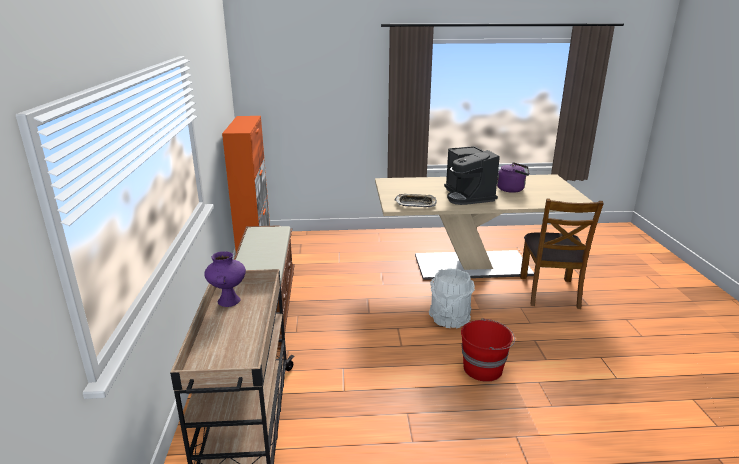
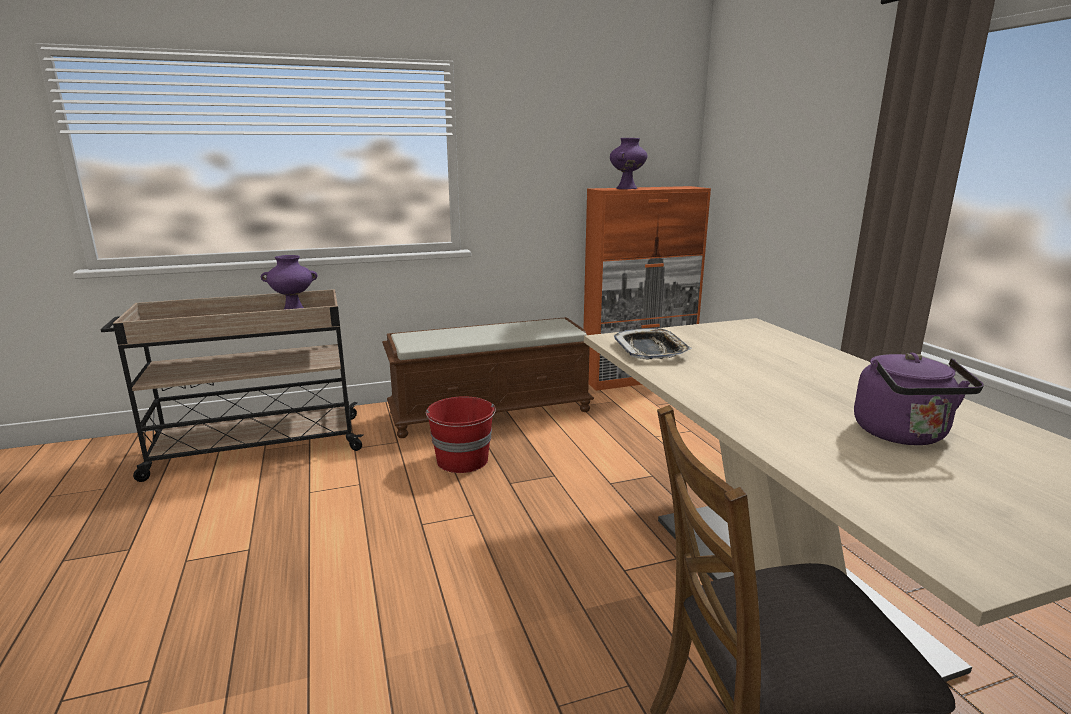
camera: 75 degrees right, 5 degrees down
(242, 127) = (627, 188): none -> purple vase
(449, 319) = (524, 569): white bucket -> none
(468, 196) = (759, 387): coffee machine -> none
(483, 368) = (358, 626): red bucket -> red bucket (463, 461)

